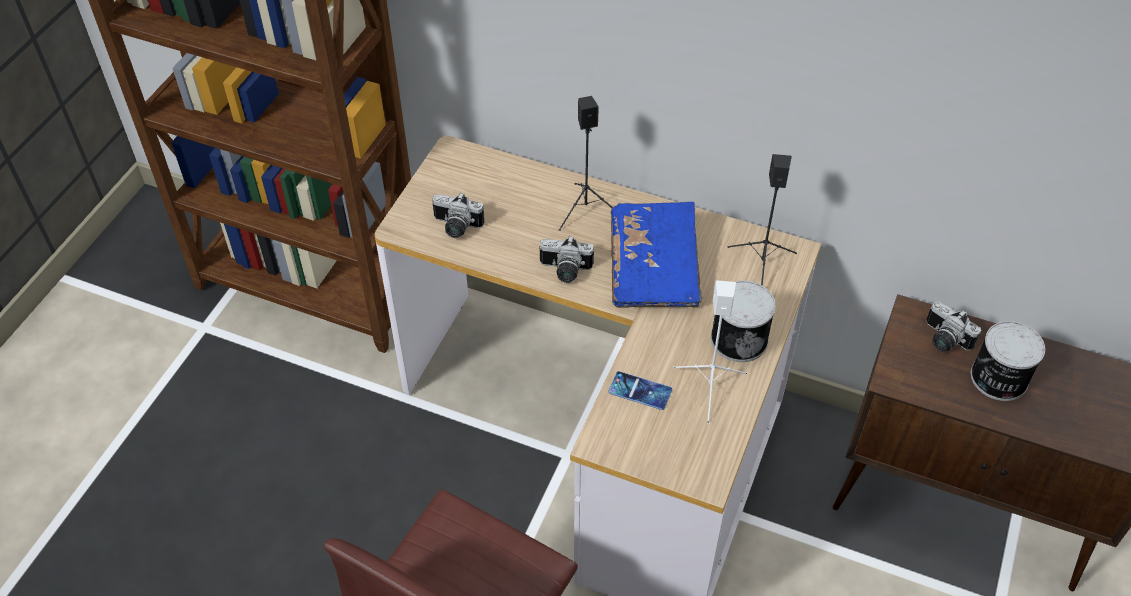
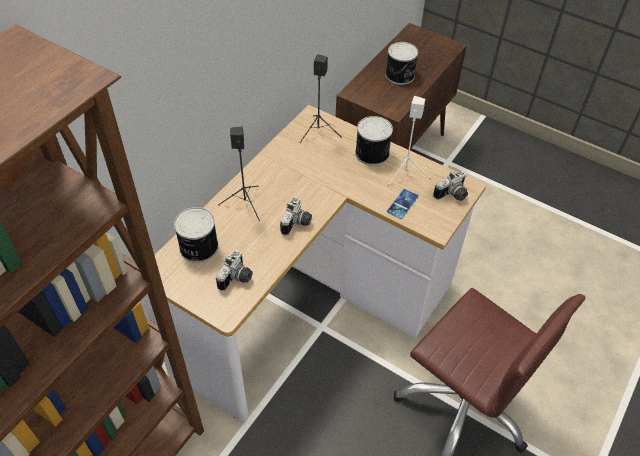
camera: 80 degrees left, 0 degrees up
(497, 180) = (198, 247): none -> can
(654, 268) = (307, 179): blue book -> none
(943, 340) = (372, 87): camera -> camera (452, 195)

